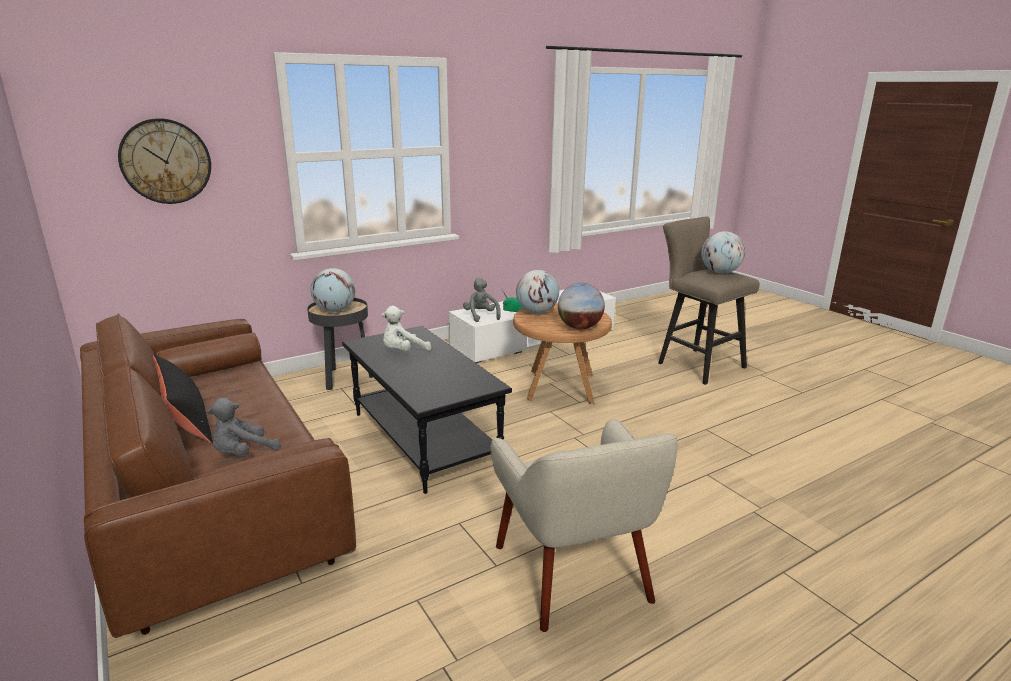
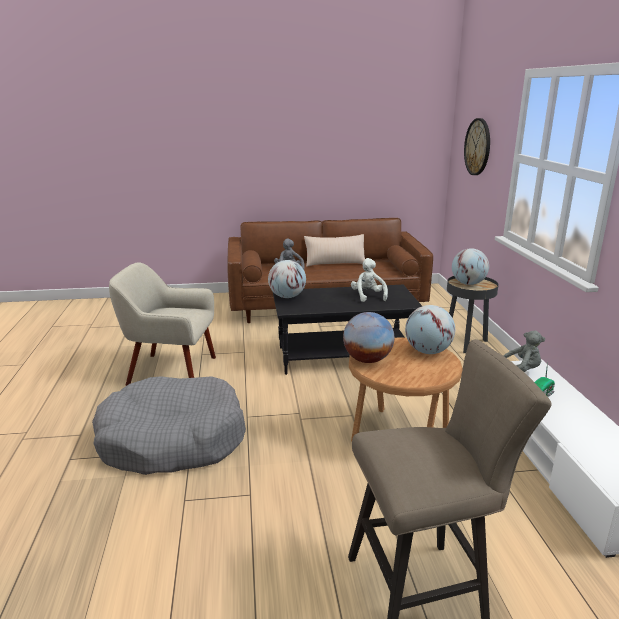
camera: 115 degrees right, 0 degrees up
(186, 421) = (335, 263): black pillow -> beige pillow
(701, 495) = (172, 439): none -> grey dog bed
(720, 272) = (422, 456): globe -> globe (287, 297)

